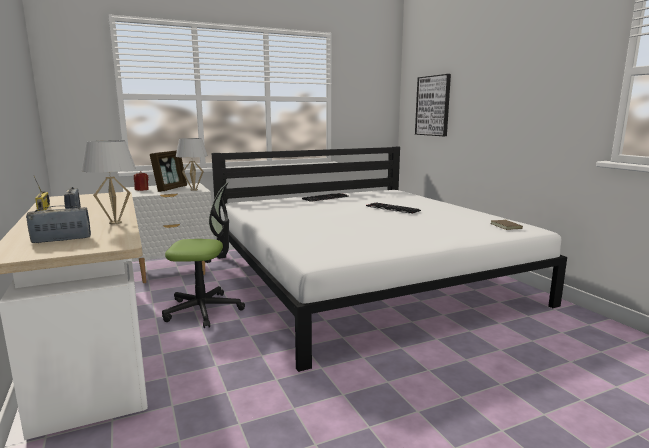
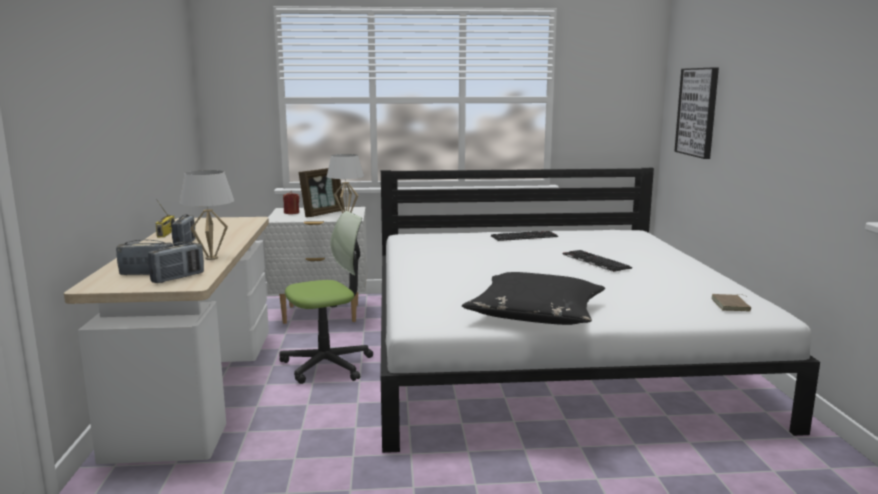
camera: 20 degrees right, 0 degrees up
(99, 240) = (178, 278): none -> radio
(204, 310) = (327, 365): office chair -> office chair turned 45 degrees counterclockwise
(393, 244) = (536, 314): none -> black pillow

